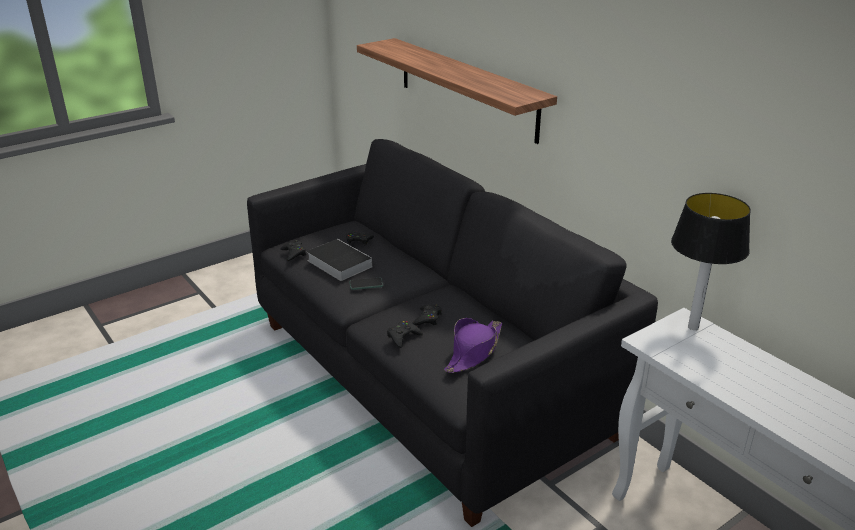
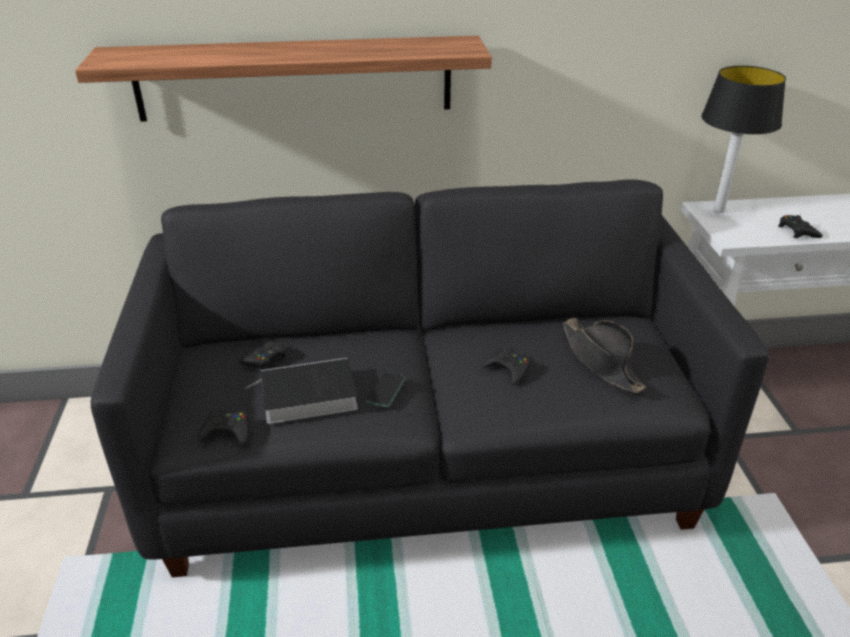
camera: 60 degrees left, 5 degrees up
(403, 337) = (534, 402): black game controller -> black game controller (797, 231)
(474, 352) = (601, 361): purple hat -> black hat

